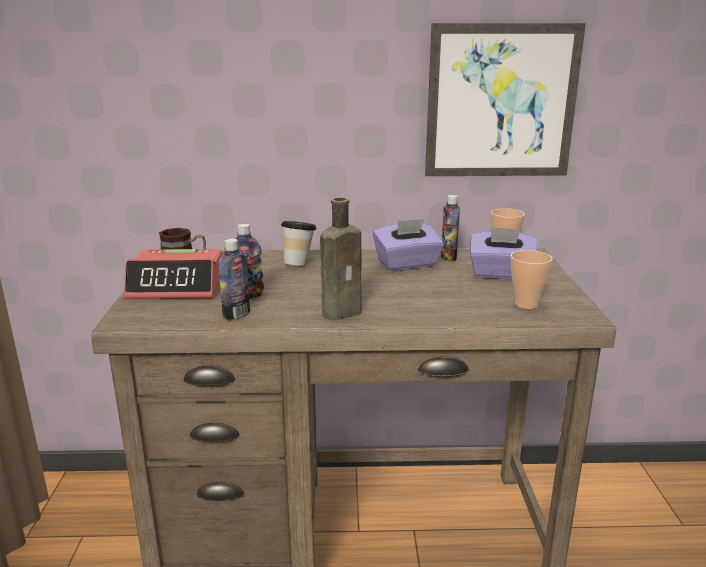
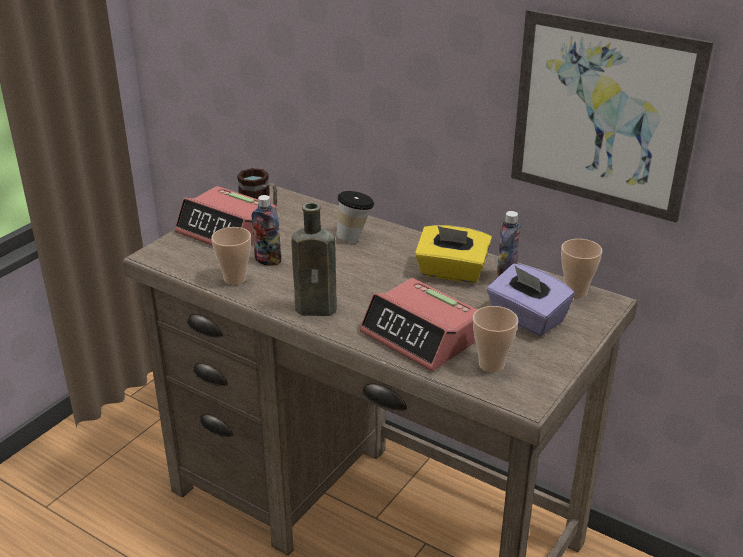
camera: 35 degrees right, 10 degrees up
(236, 314) = (235, 279): bottle -> cup
(407, 264) = (451, 272): purple tissue box -> yellow tissue box
(451, 304) = (421, 336): none -> alarm clock

